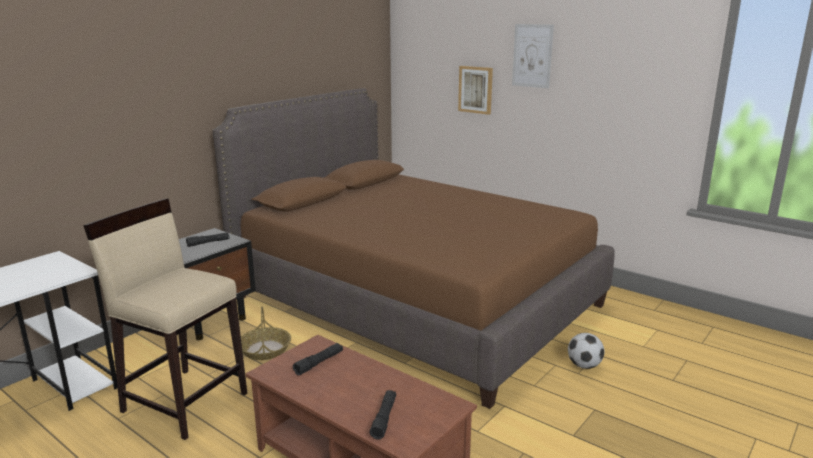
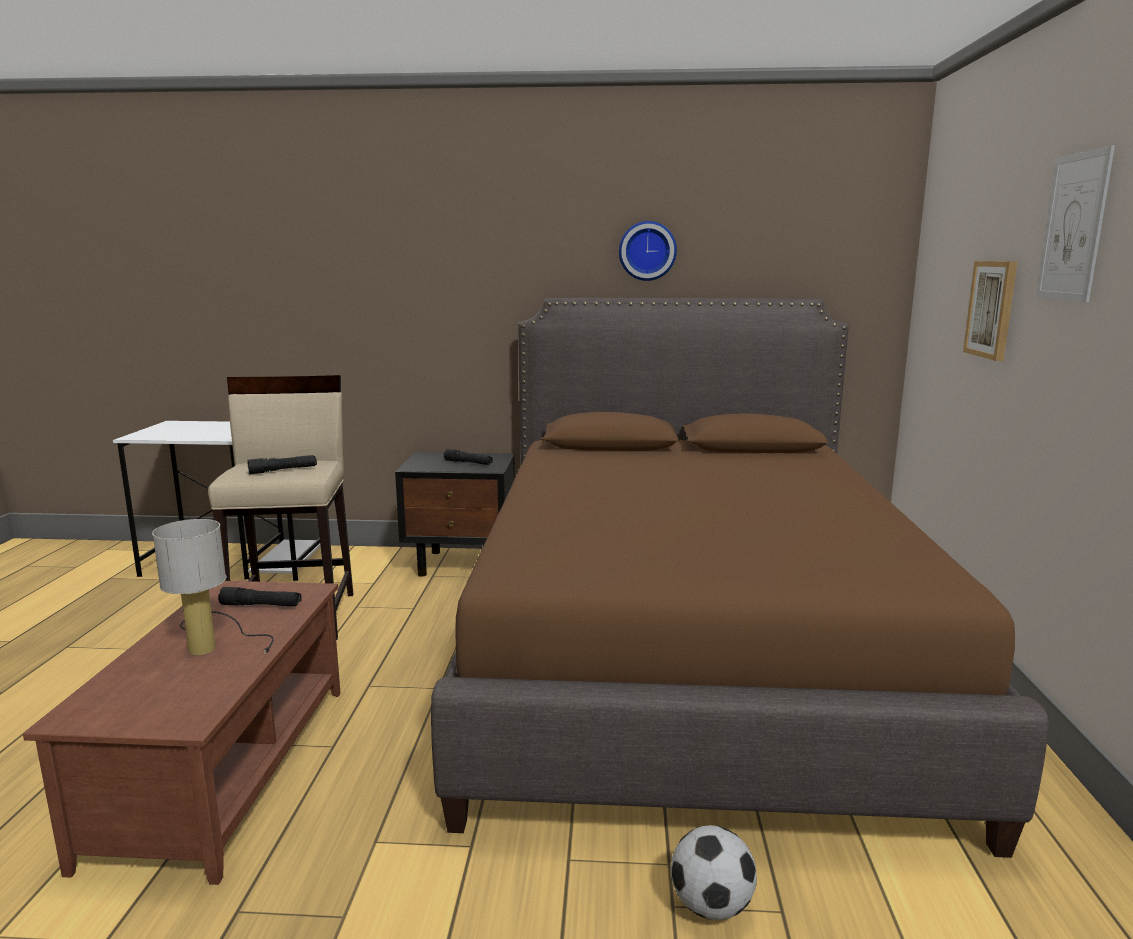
camera: 55 degrees right, 5 degrees down
(265, 349) = (436, 612): basket -> none
(275, 67) = (647, 251): none -> wall clock
(354, 386) = (213, 641): none -> table lamp
(384, 418) = (135, 683): black flashlight -> black flashlight (283, 470)

